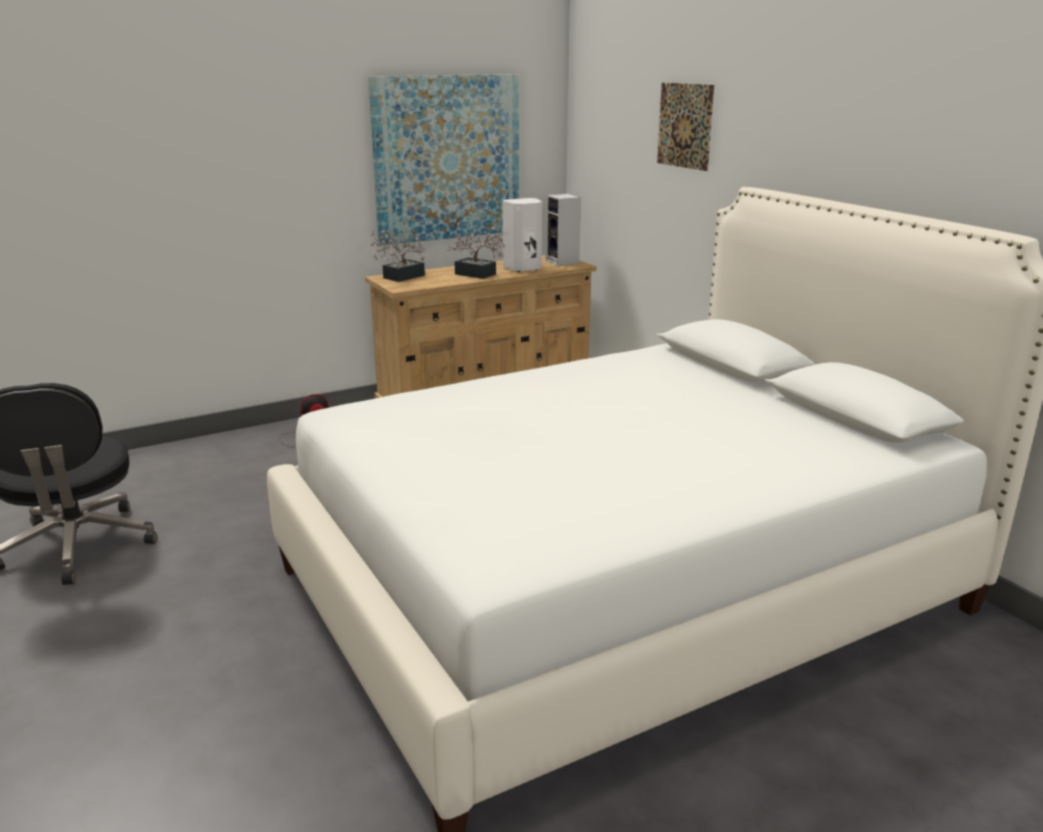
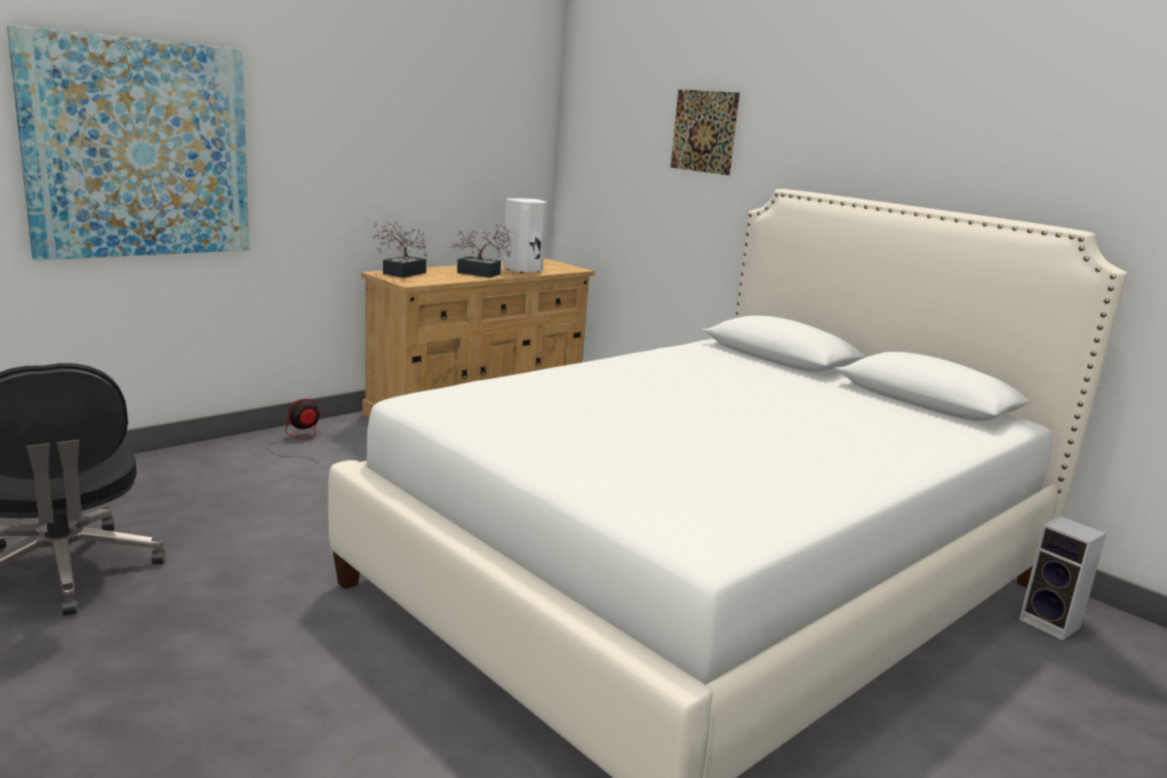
camera: 15 degrees left, 5 degrees down
(447, 158) = (448, 153): picture -> picture (139, 149)
(563, 262) = (559, 266): speaker -> speaker (1052, 624)

